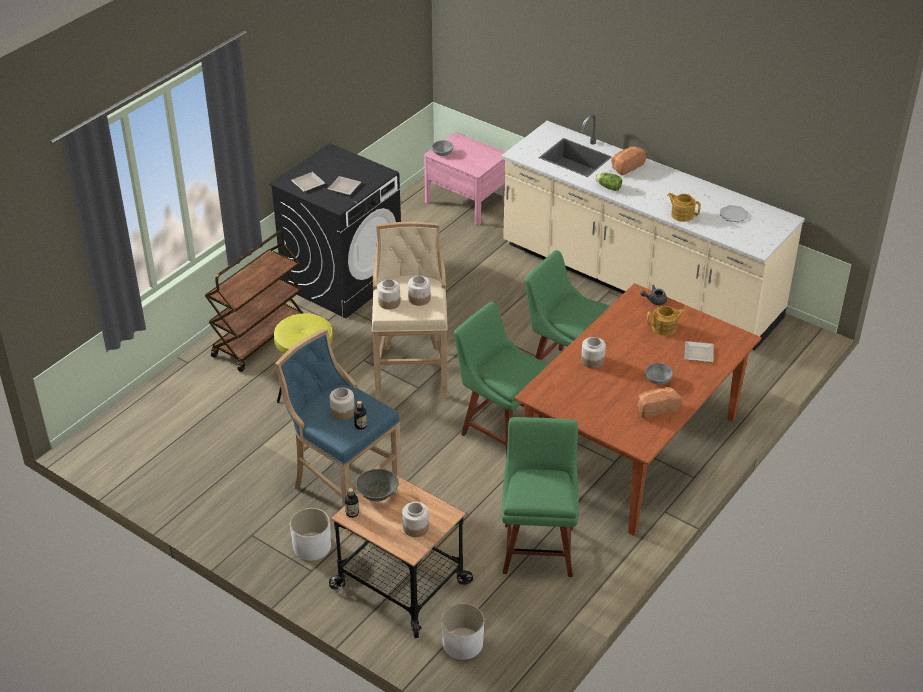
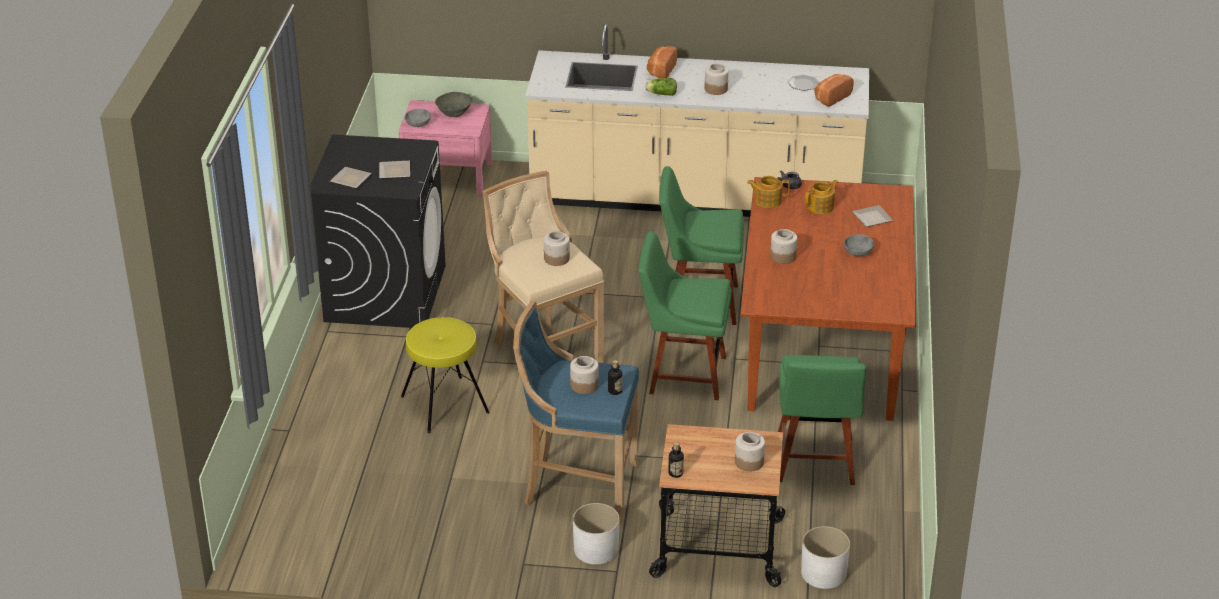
camera: 30 degrees left, 5 degrees down
(259, 338) = (347, 379): brown cart -> none
(377, 493) = (683, 447): grey bowl -> grey bowl (454, 113)
(389, 302) = (529, 272): jar -> jar (715, 89)
(538, 546) = (815, 463): green chair -> green chair turned 150 degrees counterclockwise
(656, 408) = (880, 277): bread -> bread (831, 97)
(682, 214) = (756, 98): teapot -> teapot (767, 200)

